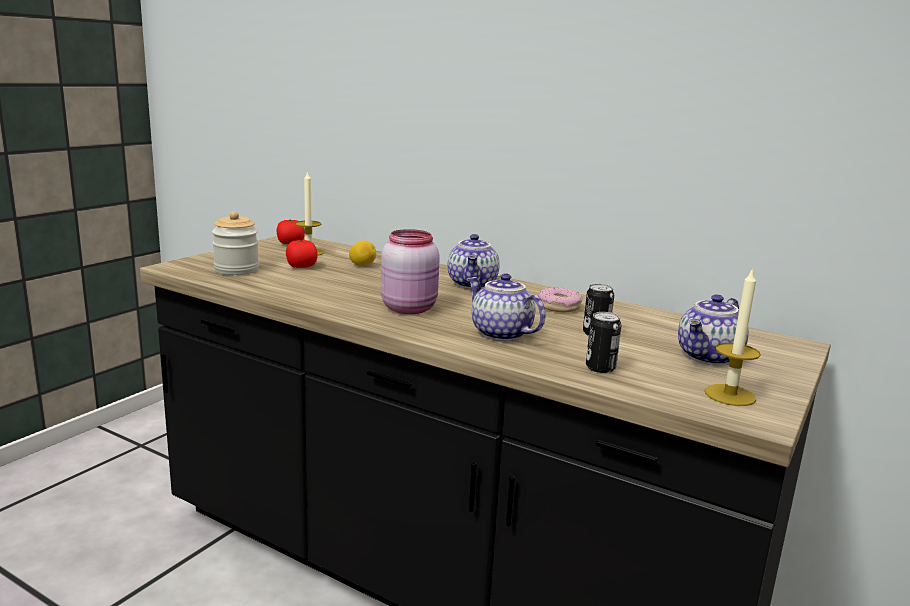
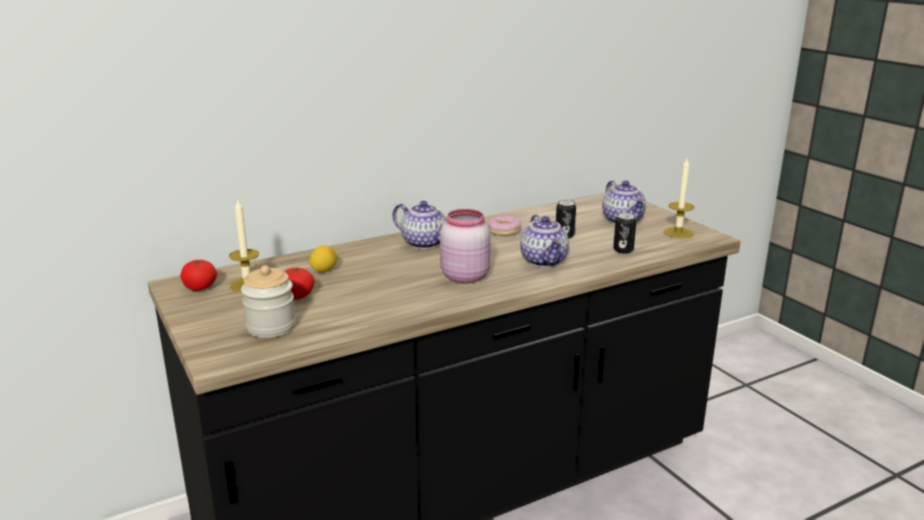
camera: 60 degrees left, 5 degrees up
(500, 334) = (545, 261): teapot -> teapot turned 90 degrees counterclockwise

